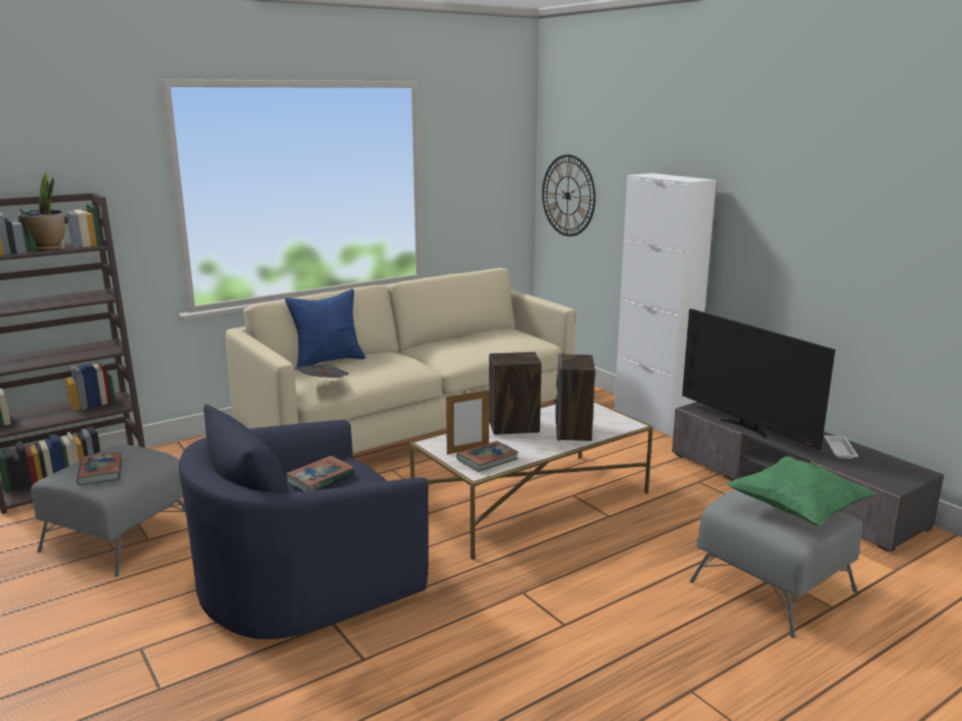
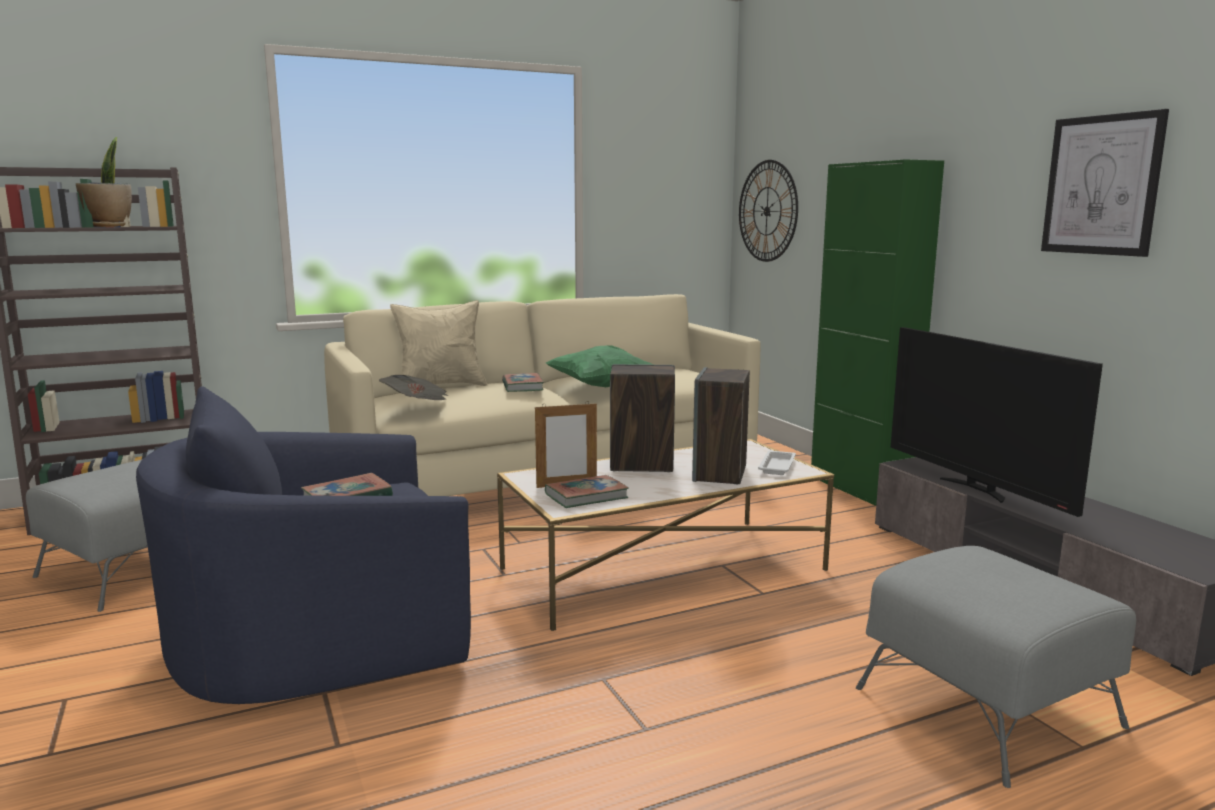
camera: 10 degrees right, 5 degrees down
(100, 472) = (104, 480): book -> book (522, 386)
(328, 361) = (441, 386): blue pillow -> beige pillow
(653, 420) = (860, 489): white cabinet -> green cabinet
(797, 510) = (1024, 585): green pillow -> green pillow (602, 386)
(830, 214) = (1102, 185): none -> picture
(839, 449) = (1113, 521): white tray -> white tray (777, 466)

